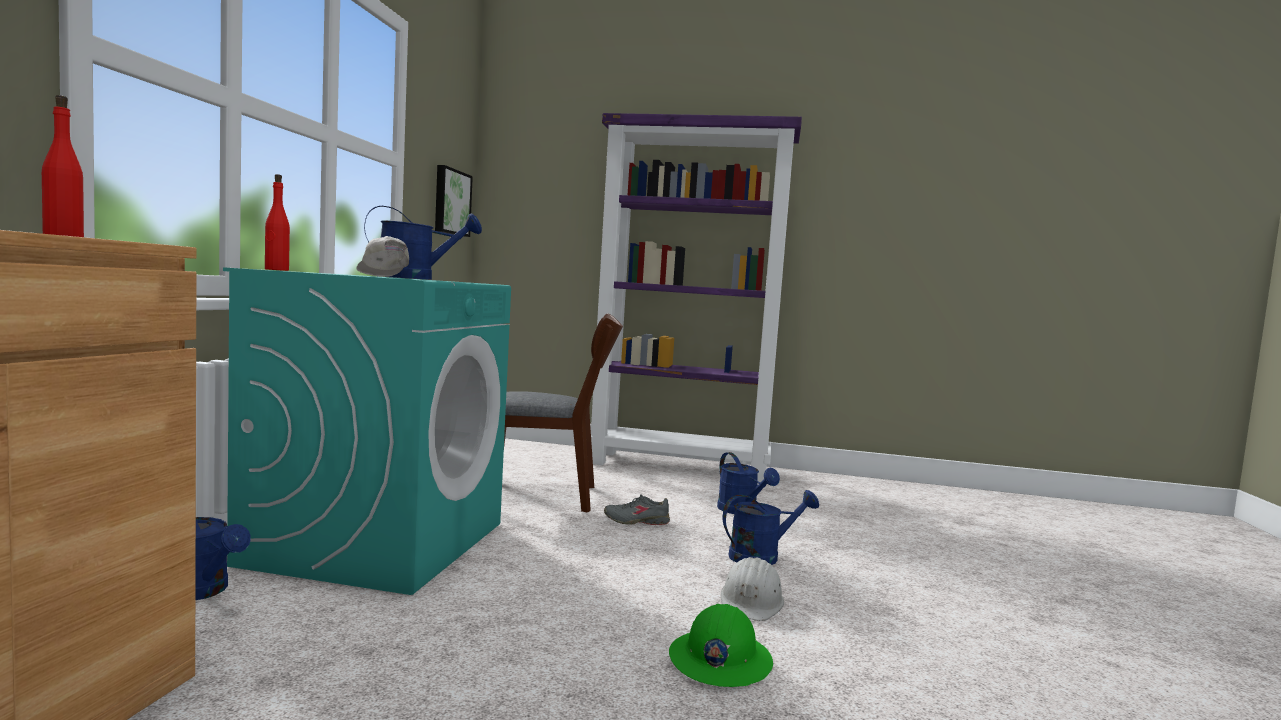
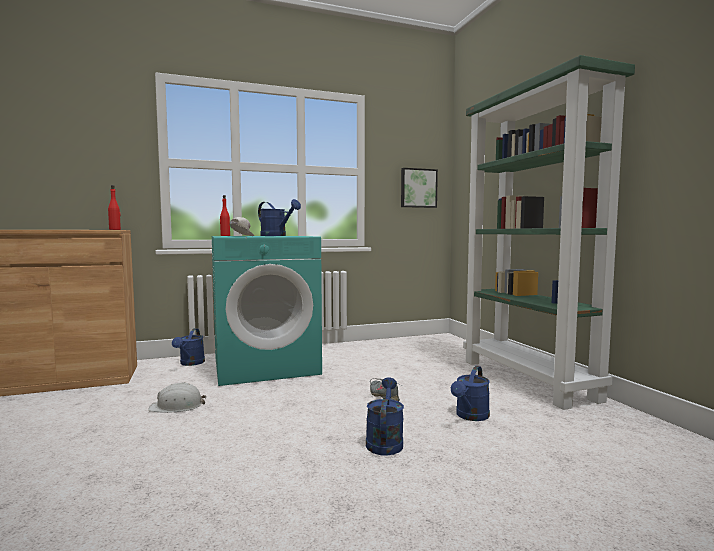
camera: 60 degrees right, 0 degrees up
(549, 496) = (385, 370): brown chair -> none
(680, 466) = (528, 379): purple bookcase -> green bookcase
(719, 660) = (201, 461): green hard hat -> none
(751, 601) = (297, 453): white hard hat -> white hard hat (177, 406)
(761, 556) = (384, 441): blue watering can -> blue watering can turned 120 degrees counterclockwise

